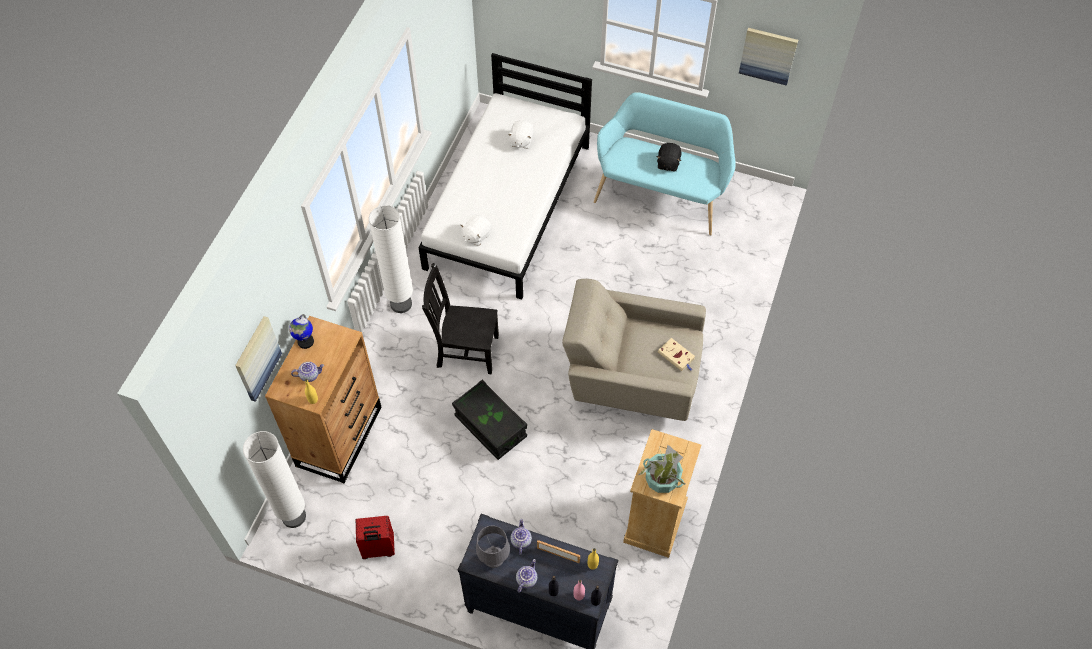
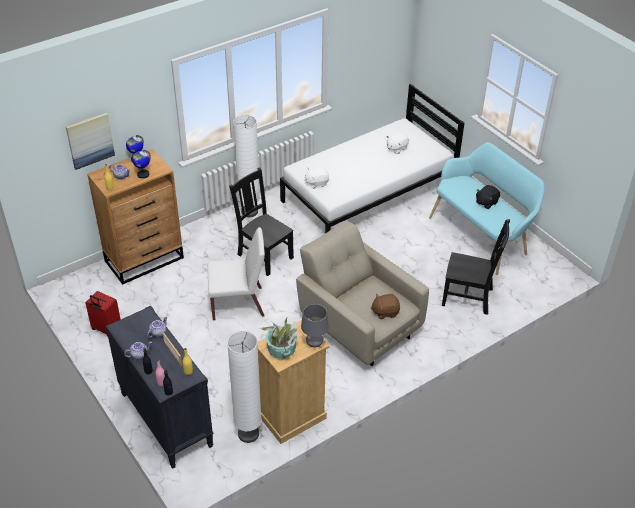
camera: 35 degrees right, 15 degrees down
(294, 516) = (77, 285): white floor lamp -> white floor lamp (248, 434)
(333, 358) = (143, 174): none -> globe
(490, 427) = (238, 303): black storage box -> white chair
(494, 560) = (131, 333): grey table lamp -> grey table lamp (314, 344)
(677, 356) = (385, 312): beige book -> brown plush toy
(706, 278) = (469, 297): none -> black chair
(768, 55) = (585, 137): picture -> none

